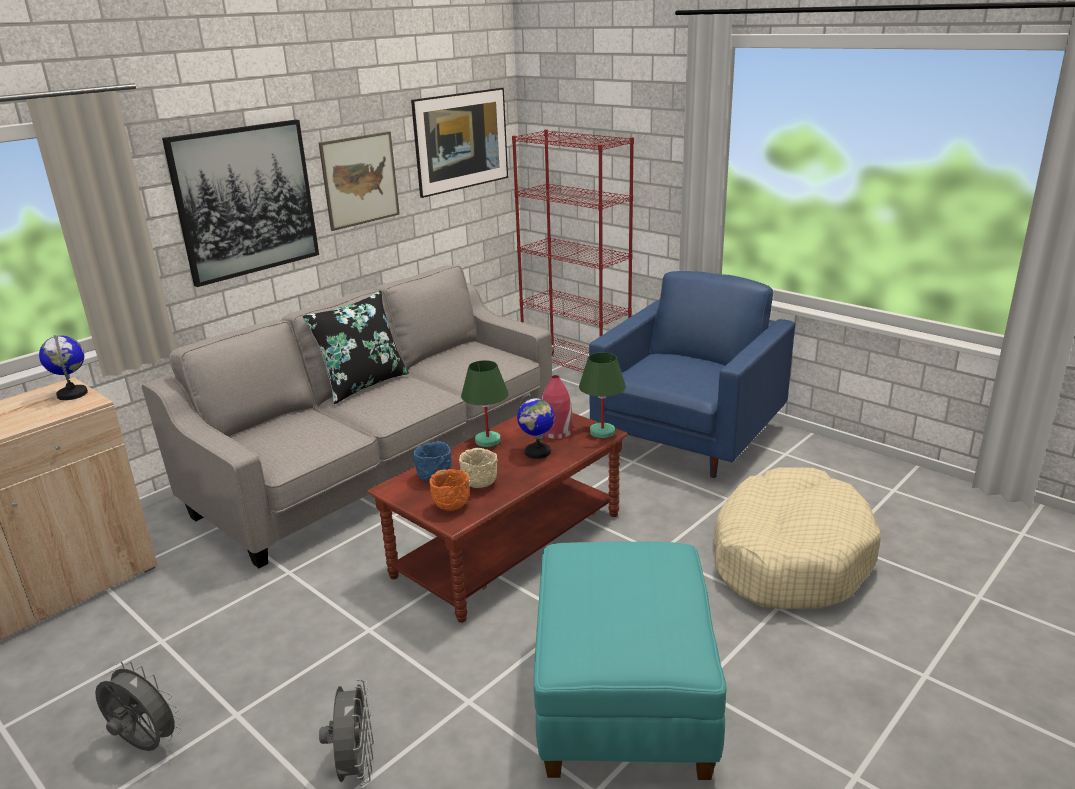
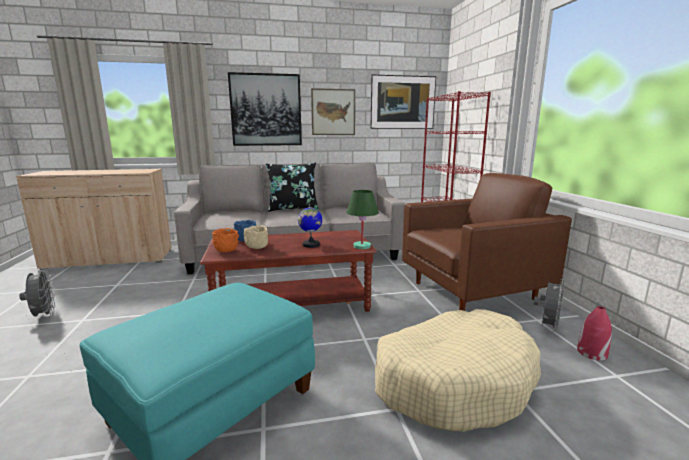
camera: 35 degrees right, 10 degrees down
(73, 394) = (147, 170): globe -> none
(356, 768) = (66, 364): grey fan -> grey fan (546, 327)
(488, 441) = (298, 235): green table lamp -> none
(556, 431) = (338, 240): red vase -> red vase (591, 353)
(689, 439) = (472, 291): blue armchair -> brown armchair

